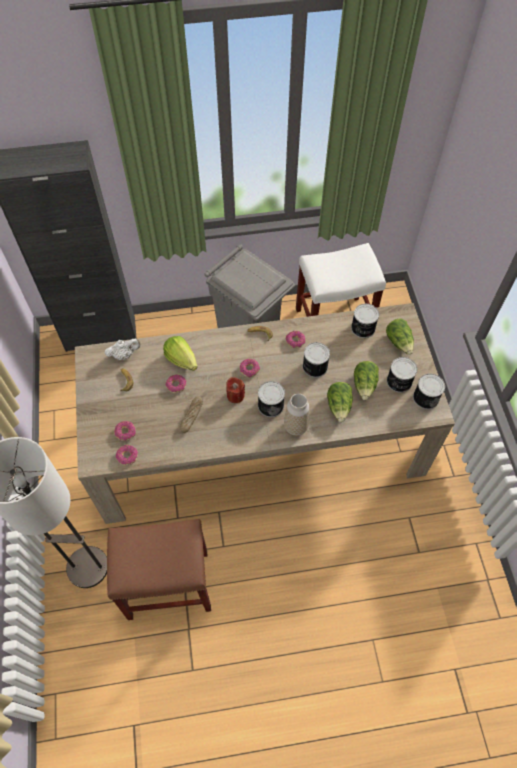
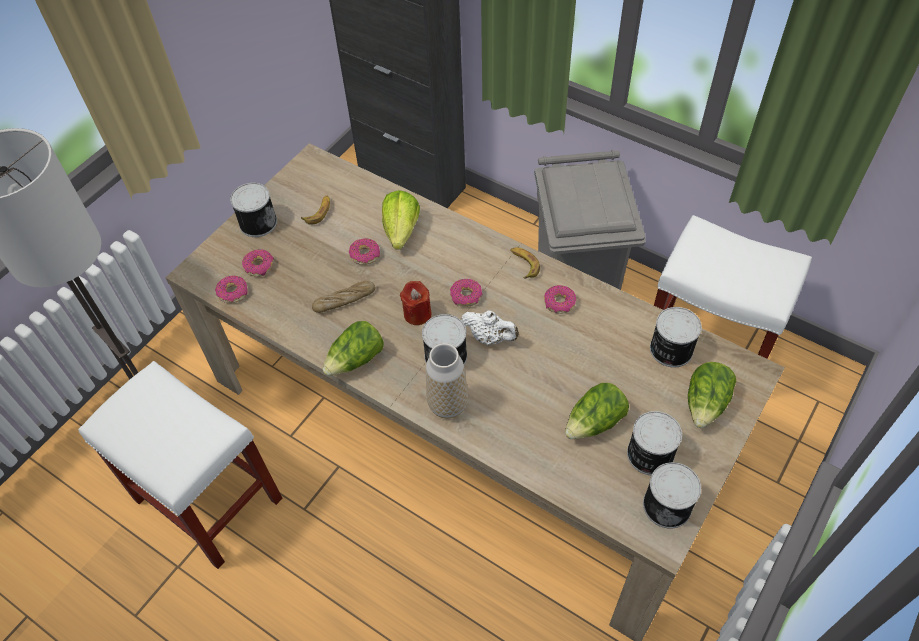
camera: 45 degrees right, 5 degrees down
(124, 355) = (347, 184): white teapot -> white teapot (490, 337)
(167, 585) = (206, 498): brown stool -> white stool
(314, 367) = (551, 350): can -> can (257, 222)
(339, 406) = (531, 422): lettuce -> lettuce (356, 360)

